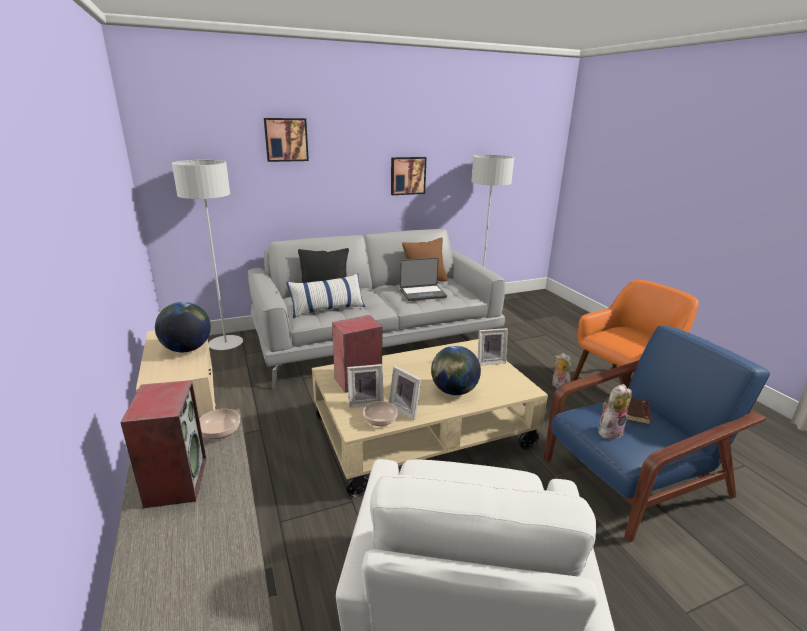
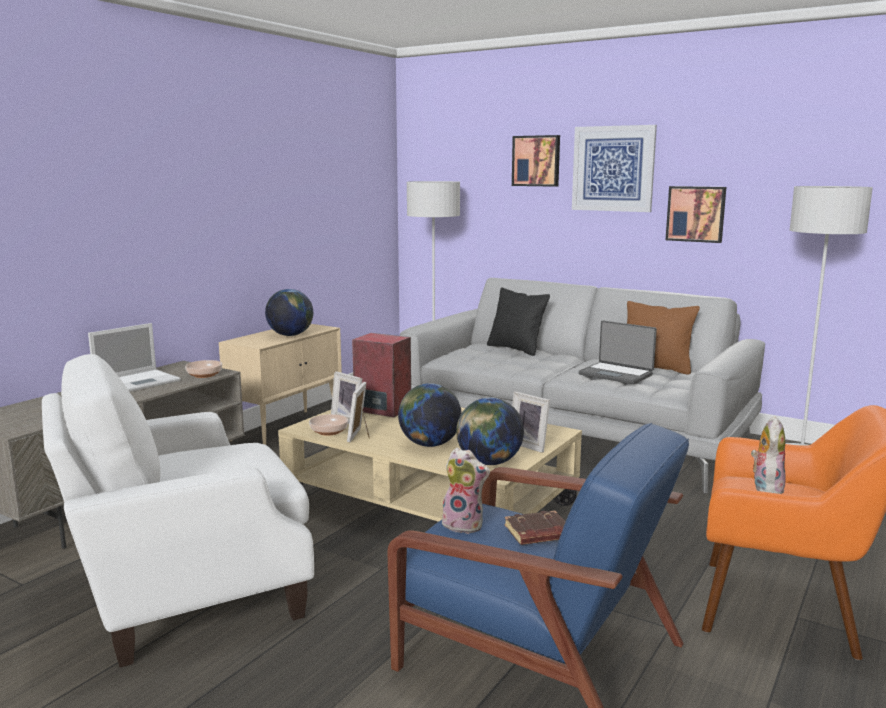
camera: 55 degrees right, 10 degrees down
(176, 481) = (138, 382): speaker -> laptop
(327, 309) = (484, 358): pillow -> none
(350, 145) = (613, 168): none -> picture
(507, 385) = (489, 462): none -> globe
(558, 386) = (683, 557): plush toy -> plush toy (765, 488)

